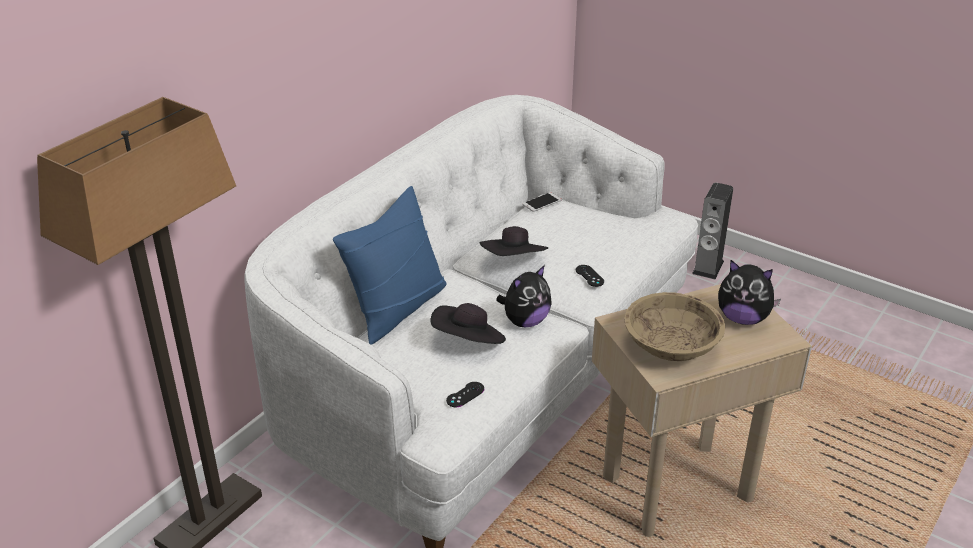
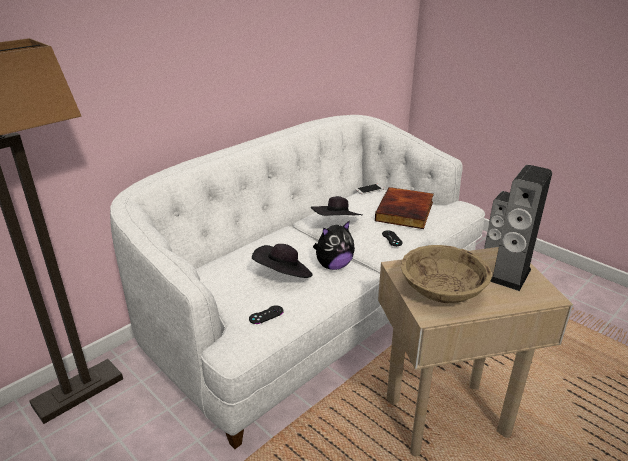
camera: 10 degrees right, 5 degrees down
(397, 309) = (239, 247): blue pillow -> none
(599, 234) = (406, 211): none -> book
(743, 318) = (510, 275): plush toy -> speaker

